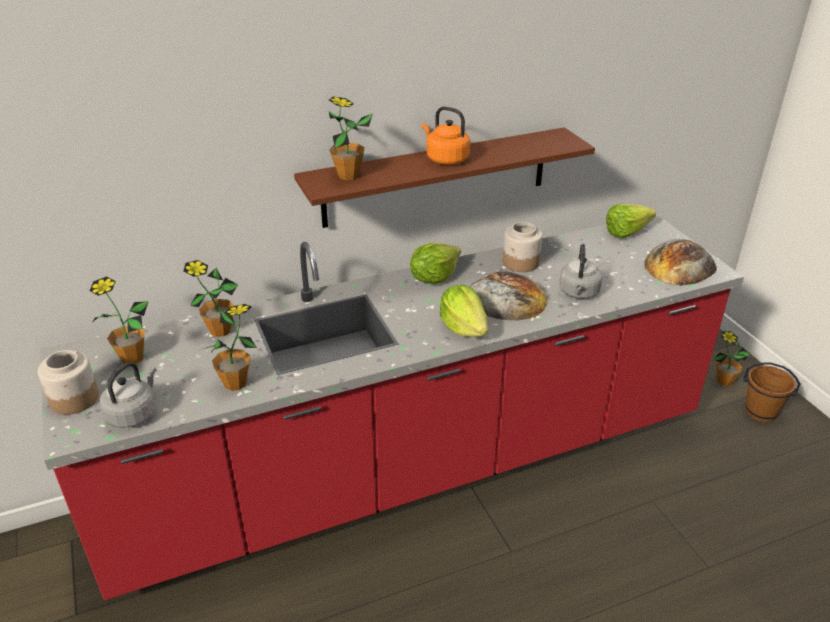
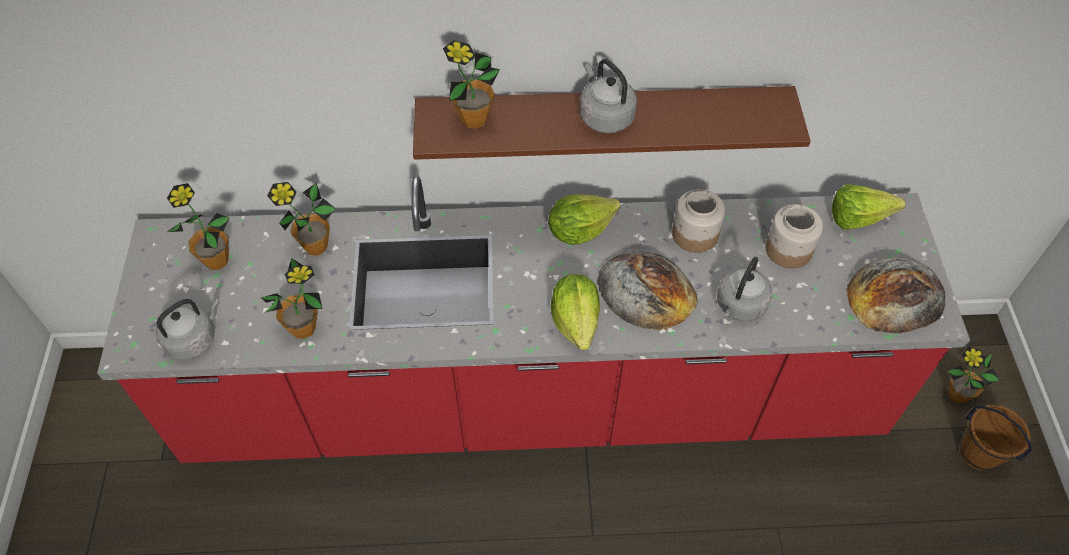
camera: 20 degrees right, 20 degrees up
(74, 399) = (146, 301): jar -> jar (788, 250)
(445, 159) = (604, 116): orange kettle -> grey kettle

